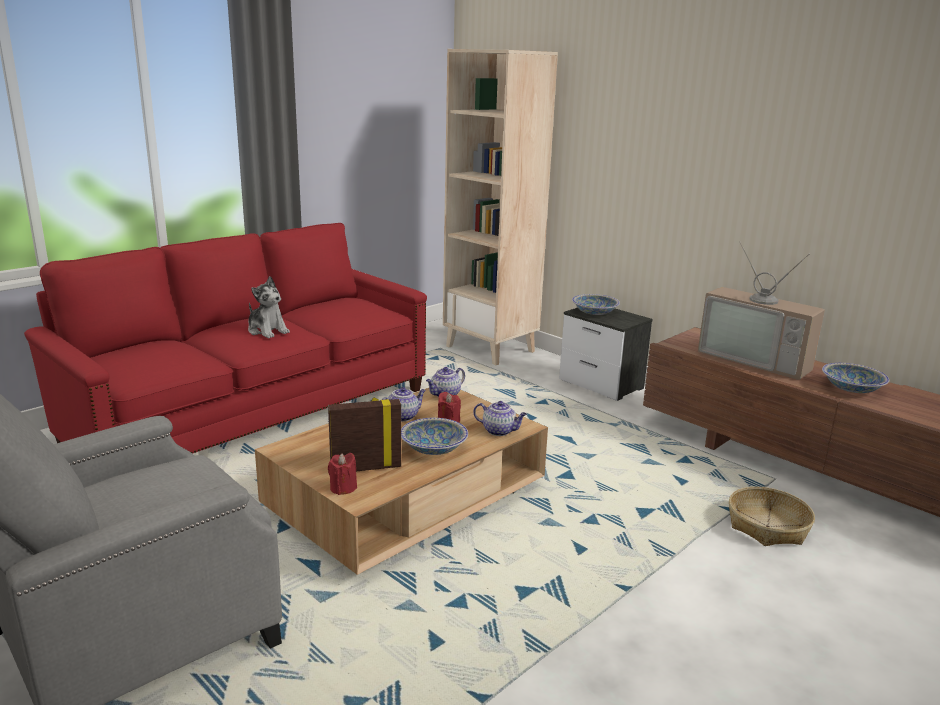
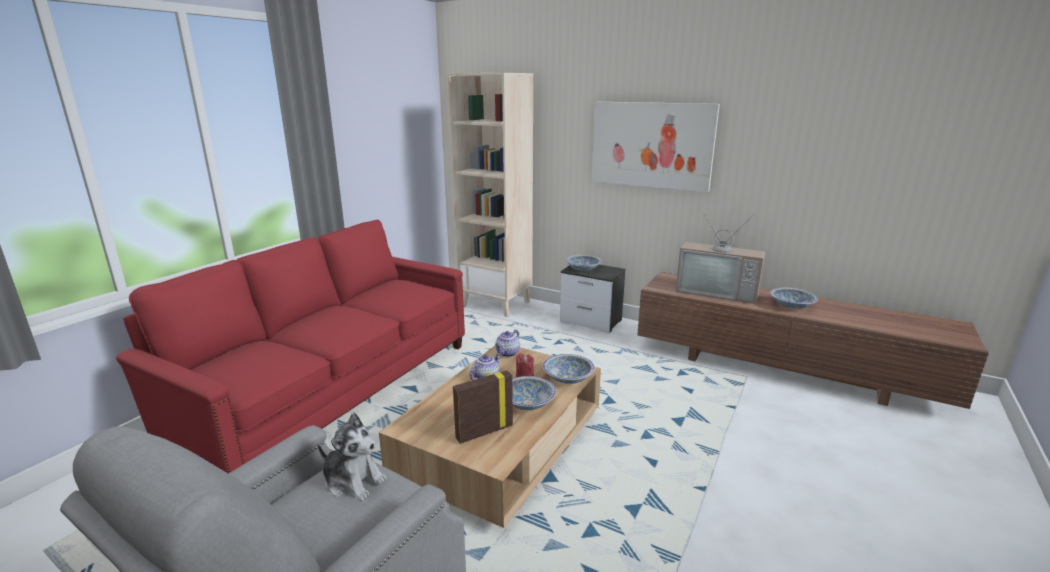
camera: 15 degrees left, 0 degrees up
(267, 331) = (345, 320): plush toy -> plush toy (353, 481)
(343, 488) = (476, 455): red candle -> none
(499, 431) = (568, 378): teapot -> bowl
(696, 153) = (651, 145): none -> picture
(768, 526) = (764, 415): basket -> none

